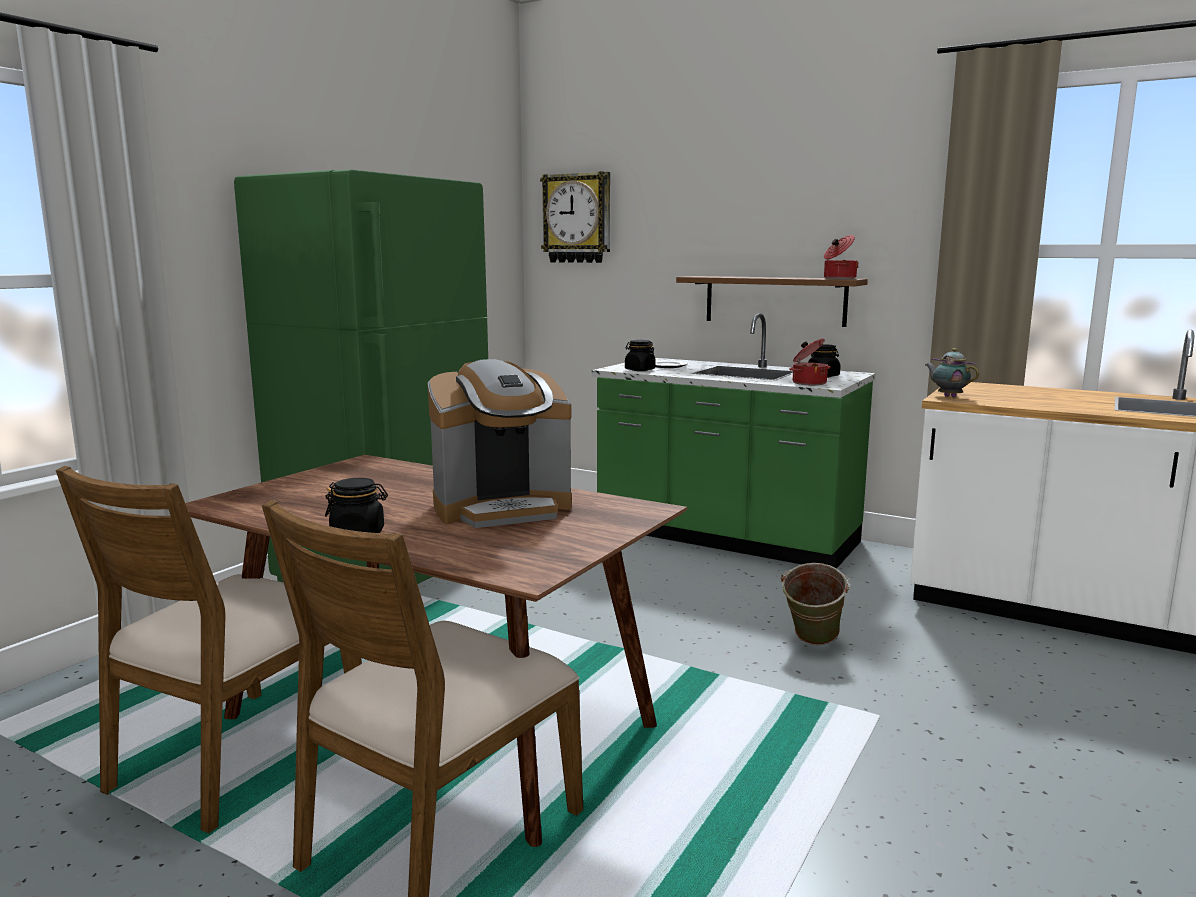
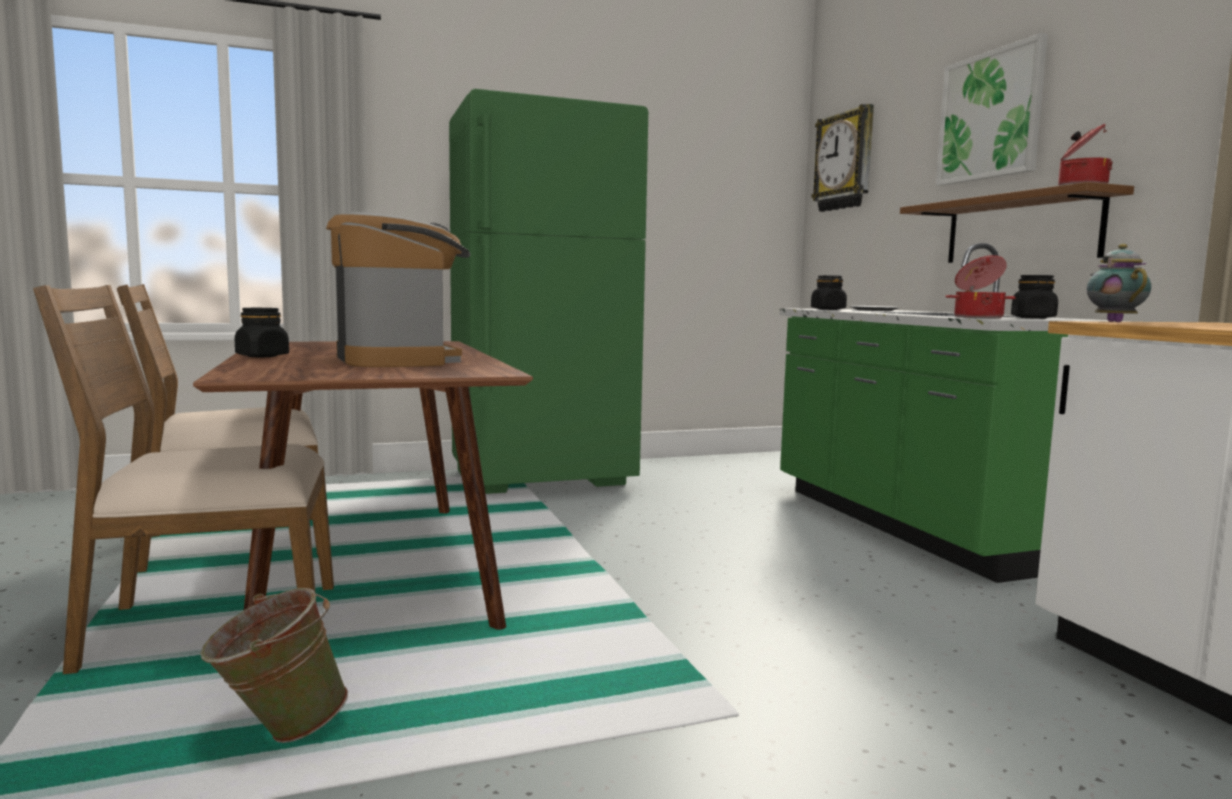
camera: 40 degrees right, 5 degrees down
(502, 508) = (399, 360): coffee machine -> coffee machine turned 135 degrees counterclockwise
(740, 206) = (990, 116): none -> picture
(811, 643) = (810, 629): green bucket -> green bucket (277, 732)

